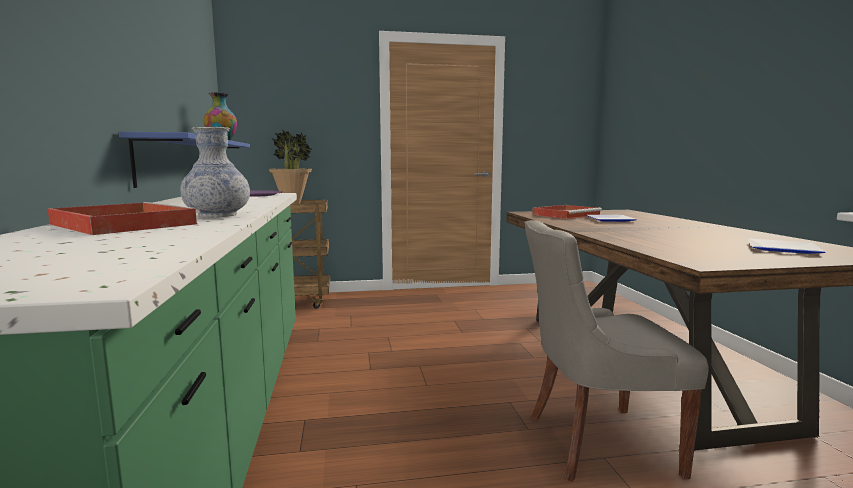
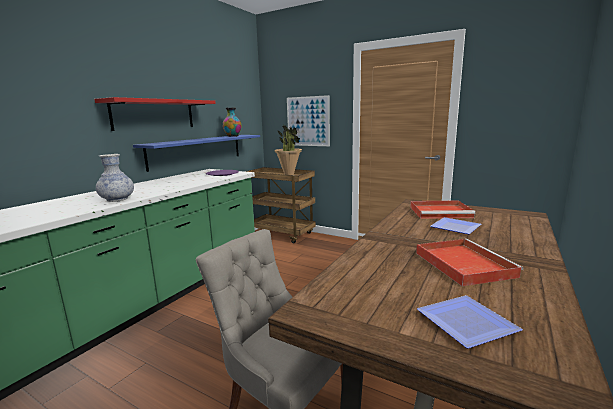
camera: 40 degrees right, 5 degrees up
(122, 224) = (68, 202): red tray -> red tray (462, 263)
(137, 81) = (154, 114): none -> red shelf
(310, 129) = (308, 121): none -> picture

